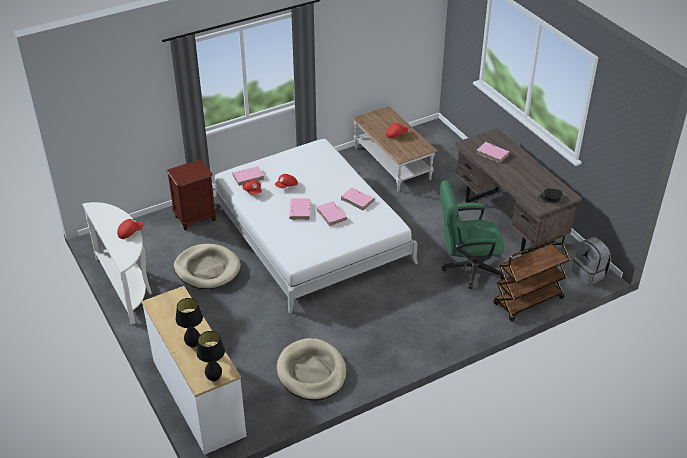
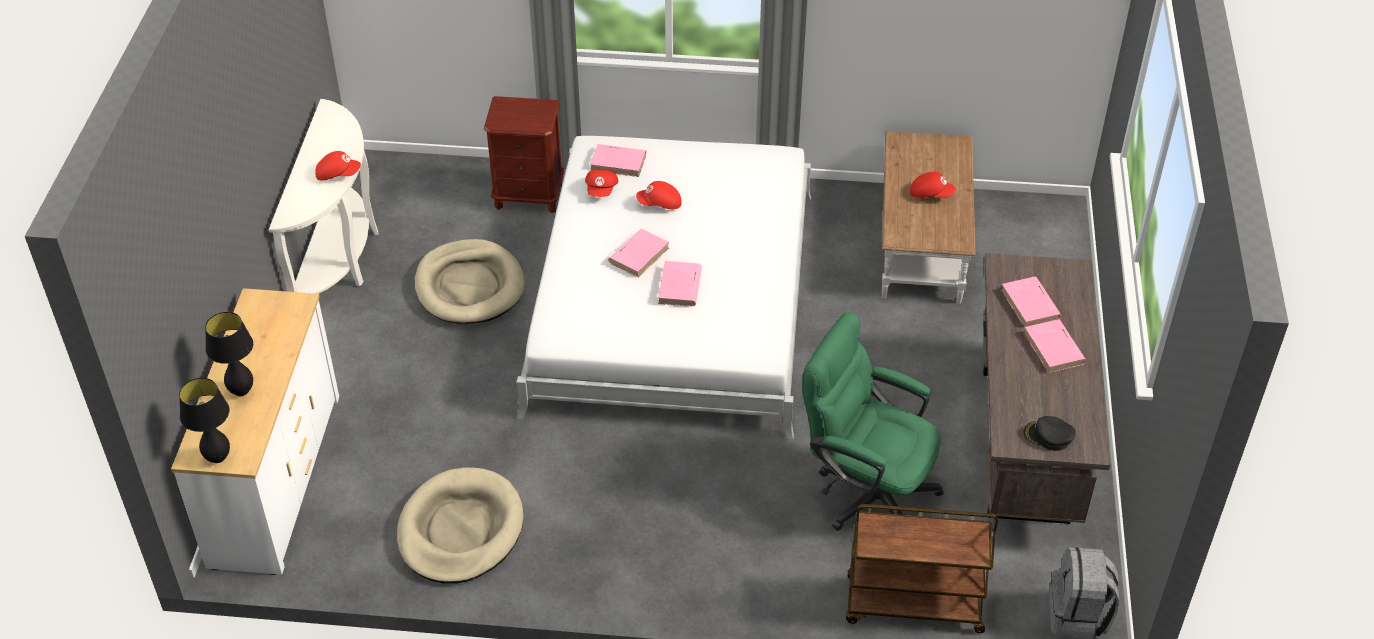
camera: 35 degrees right, 5 degrees up
(358, 200) = (747, 281): pink book -> pink book (1054, 349)

